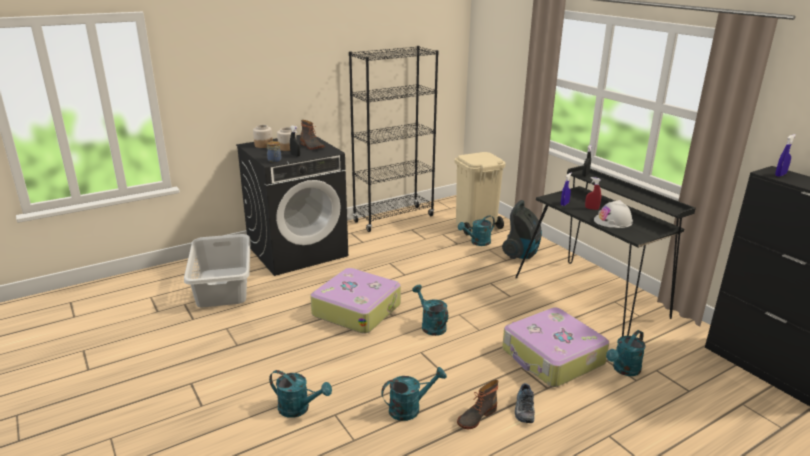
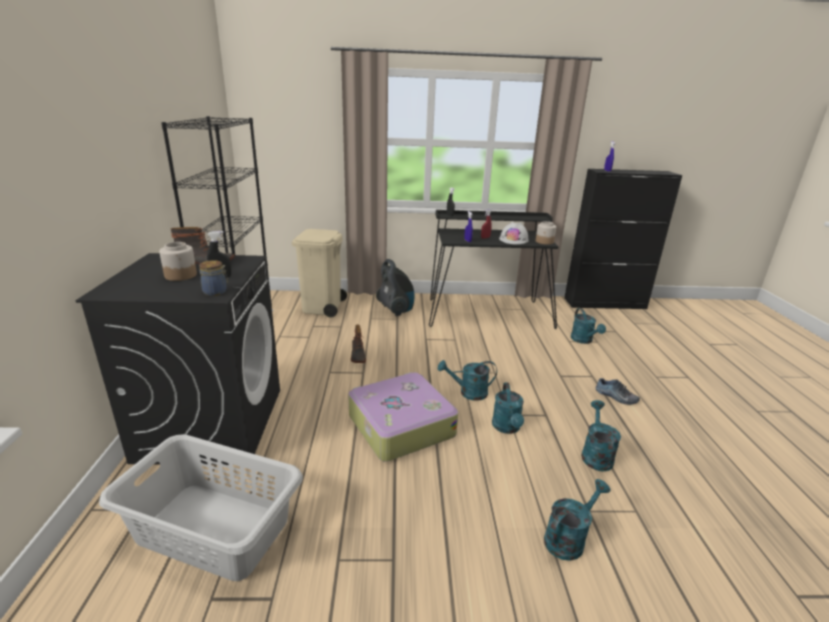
camera: 60 degrees left, 0 degrees up
(263, 145) = (131, 285): jar -> jar (544, 242)
(476, 416) = (619, 422): boot -> boot (357, 356)
(477, 242) = (352, 318): turquoise watering can -> turquoise watering can (507, 428)
(552, 357) = (554, 358): suitcase -> none

